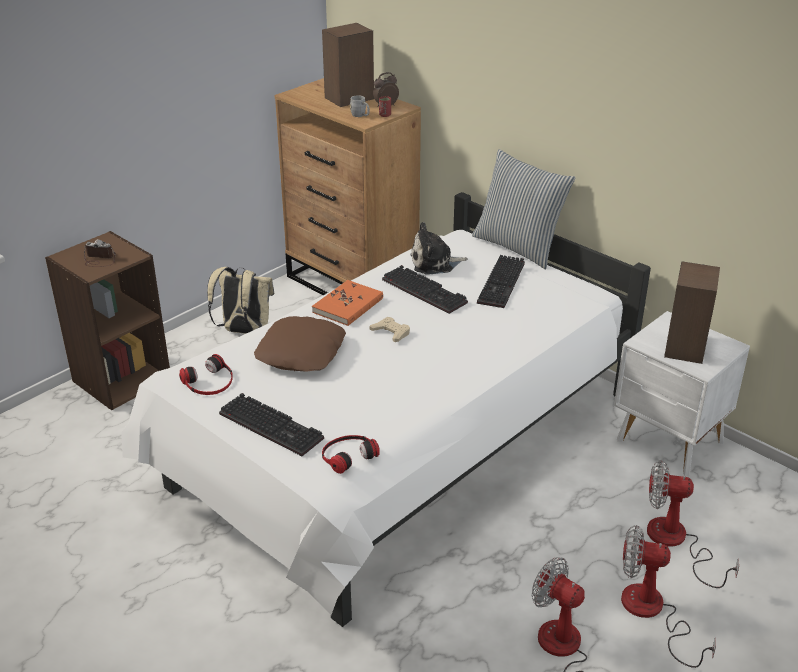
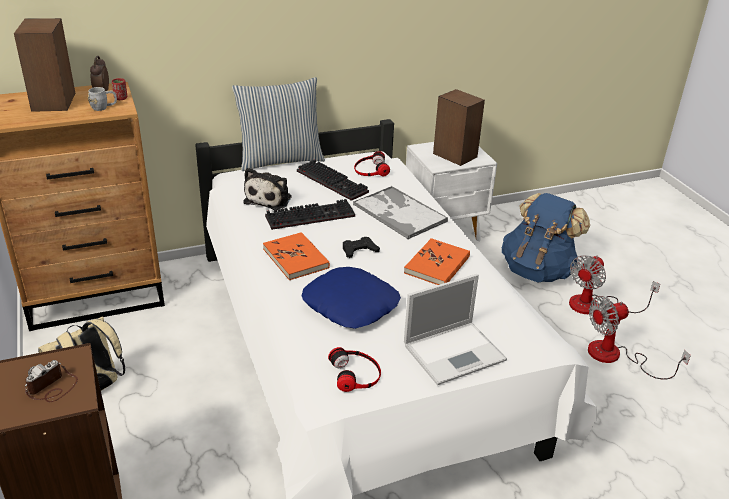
camera: 65 degrees left, 0 degrees up
(274, 426) = (455, 352): keyboard -> laptop
(302, 353) = (351, 305): brown pillow -> blue pillow
(347, 455) = (518, 324): headphones -> headphones (370, 169)
(391, 332) = (359, 250): beige game controller -> black game controller
(406, 382) = (437, 265): none -> orange book
(483, 335) = (399, 213): none -> tray
(676, 542) = (537, 270): fan -> blue backpack

